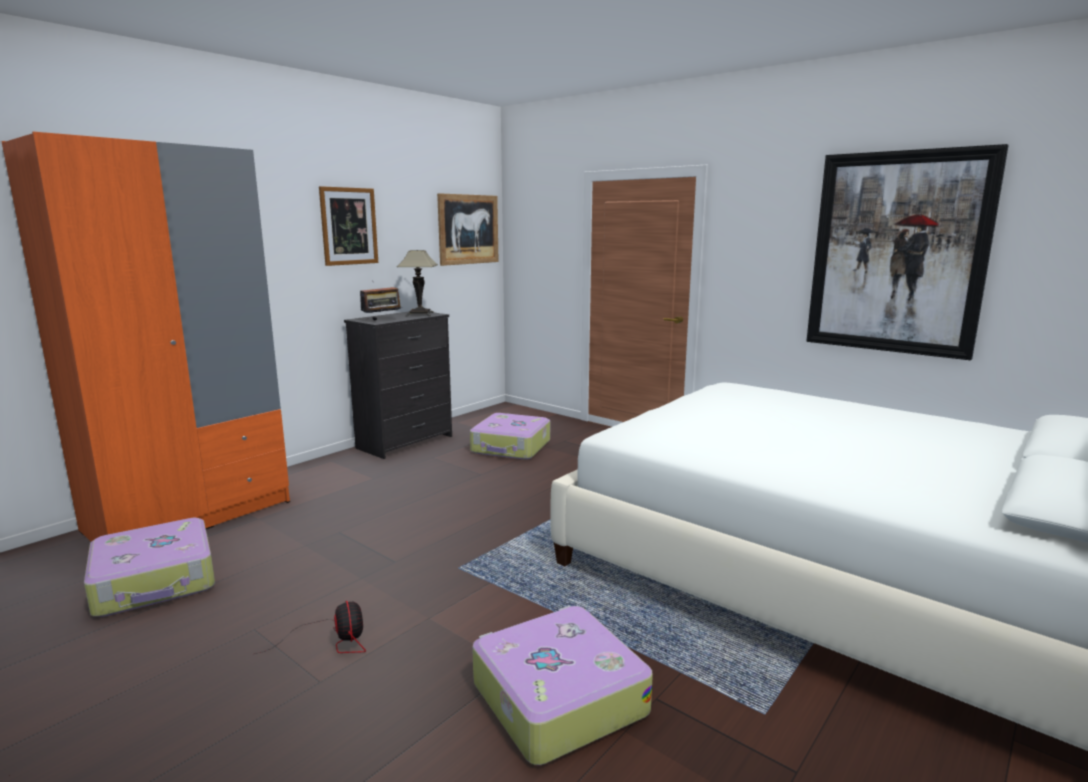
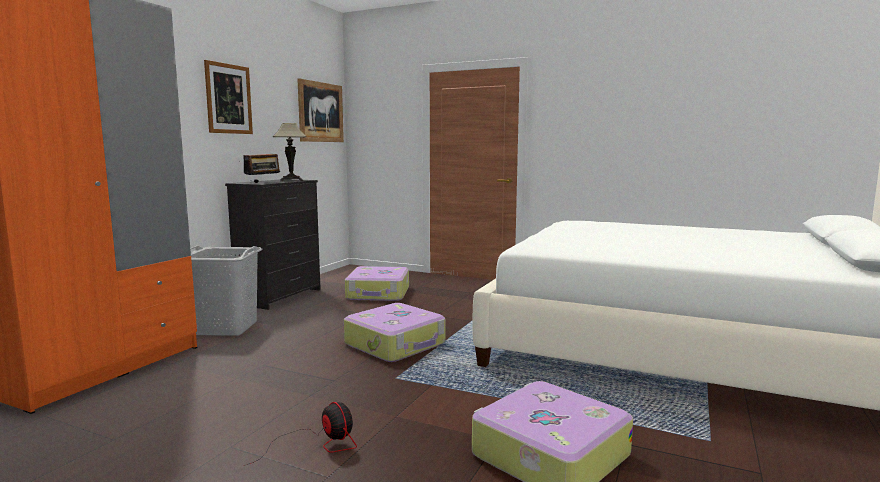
camera: 15 degrees left, 5 degrees down
(156, 581) = (93, 423): suitcase -> suitcase (396, 344)
(330, 479) = (226, 328): none -> grey laundry basket
(897, 253) = (679, 119): picture -> none

